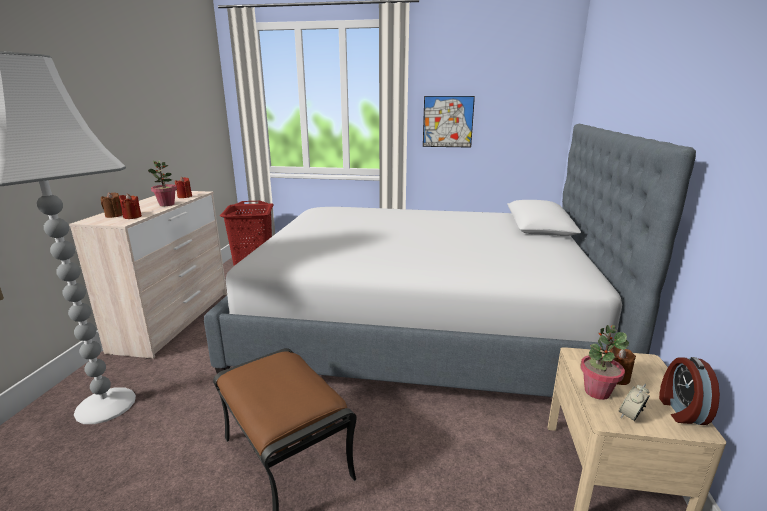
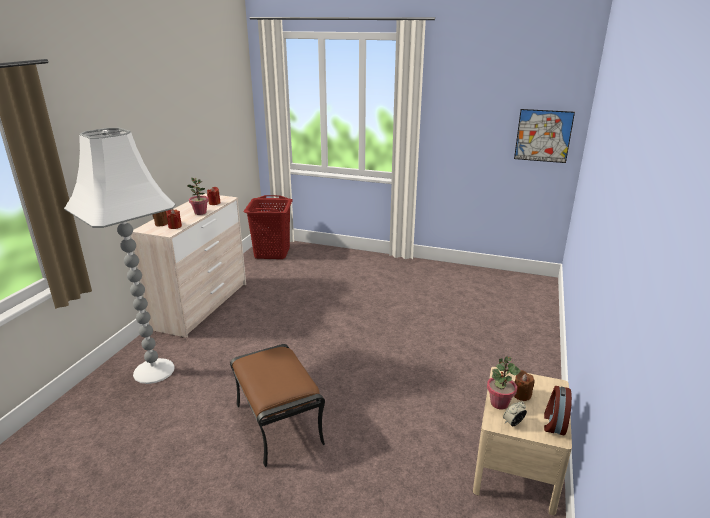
camera: 10 degrees right, 5 degrees up
(419, 328) = (406, 332): bed -> none
(447, 122) = (460, 132): picture -> picture (543, 136)

